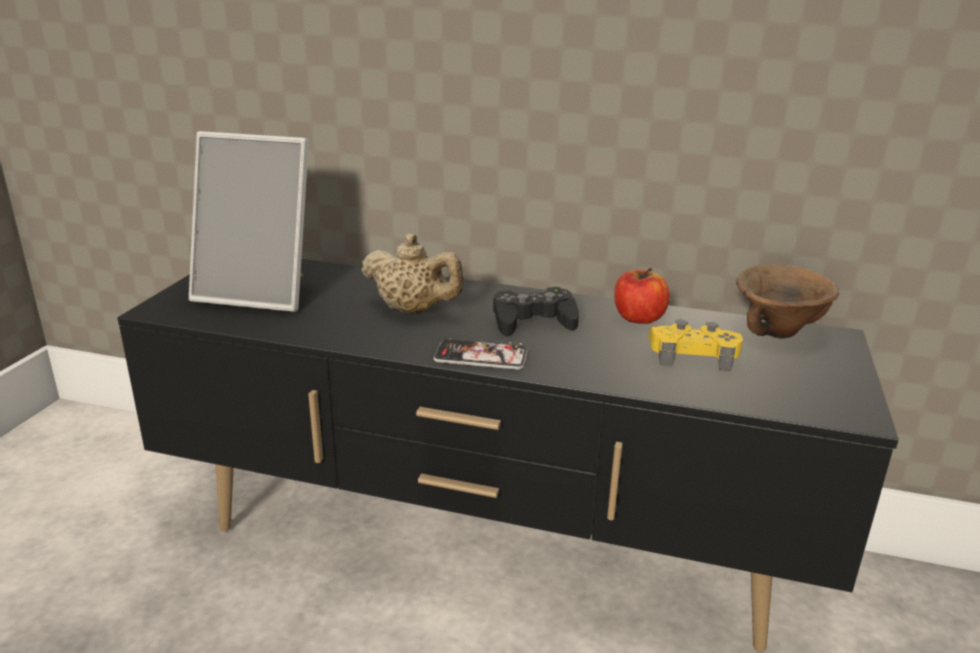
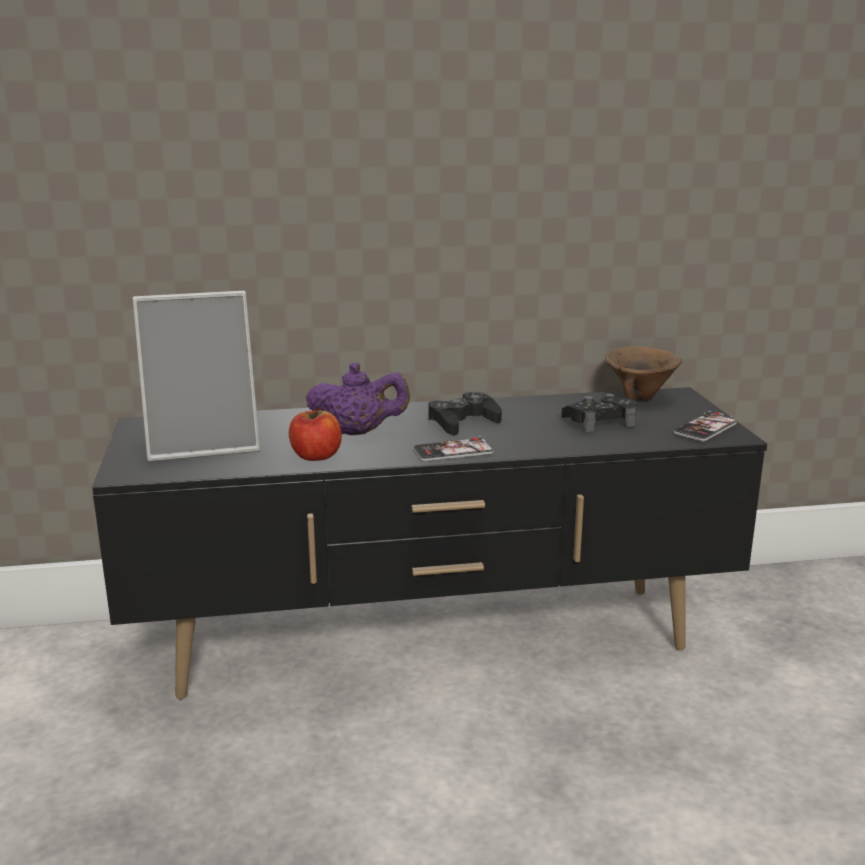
camera: 25 degrees left, 5 degrees down
(413, 310) = (358, 432): beige teapot -> purple teapot
(638, 318) = (537, 406): apple -> apple (316, 456)
(693, 355) = (600, 422): yellow game controller -> black game controller
(824, 396) = (705, 429): none -> phone

